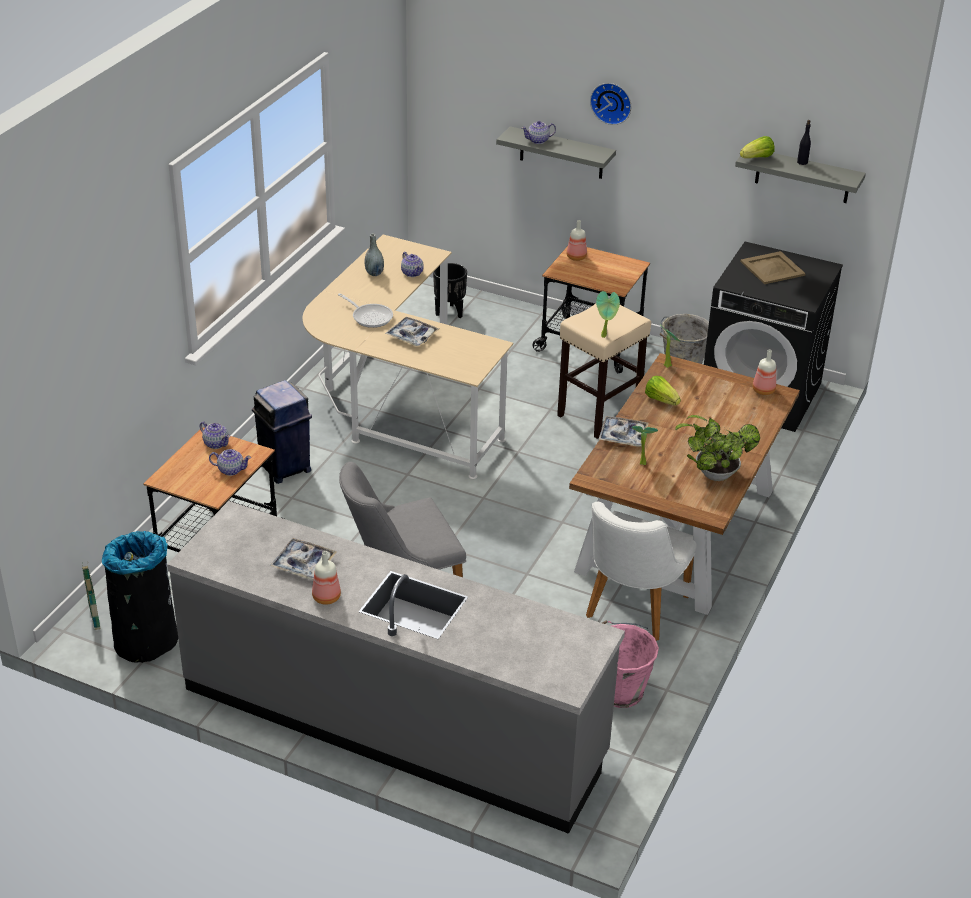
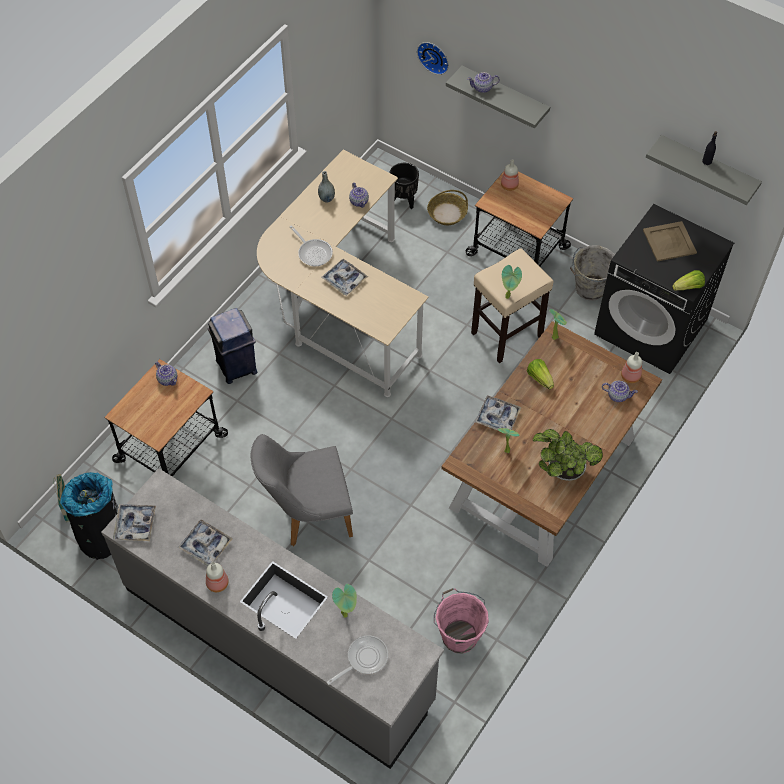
camera: 10 degrees right, 20 degrees up
(209, 553) = (135, 525): none -> tray
(231, 470) = (175, 410): teapot -> teapot (617, 395)
(495, 610) = (346, 614): none -> potted plant
(502, 318) = (447, 213): none -> basket
(529, 649) = (364, 659): none -> frying pan
(612, 102) = (548, 70): wall clock -> wall clock (434, 56)
(631, 611) = (486, 555): white chair -> none
(757, 158) = (666, 152): lettuce -> lettuce (688, 287)

